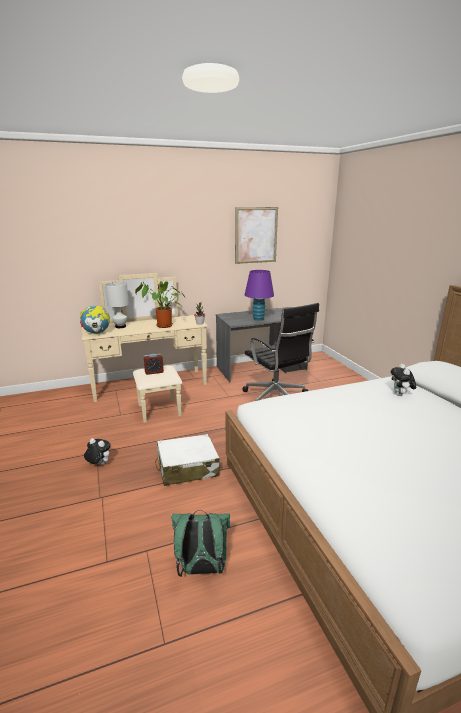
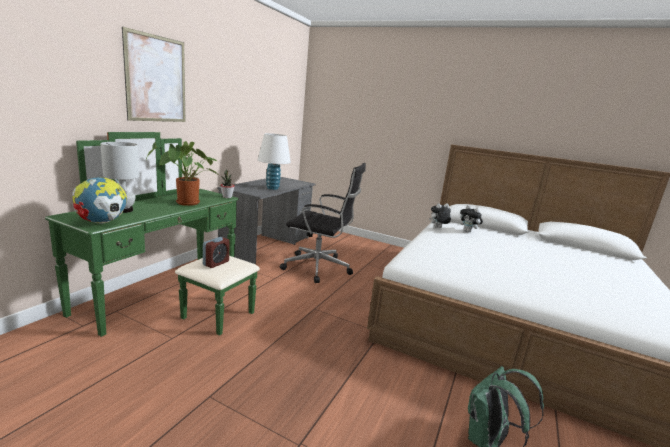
camera: 45 degrees left, 5 degrees down
(99, 464) = (236, 409): plush toy -> plush toy (438, 228)
(152, 390) = (174, 296): beige dresser -> green dresser
(187, 468) = (340, 361): white suitcase -> none
(256, 235) = (252, 96): picture -> picture (156, 79)
(258, 319) = (272, 188): purple table lamp -> white table lamp

